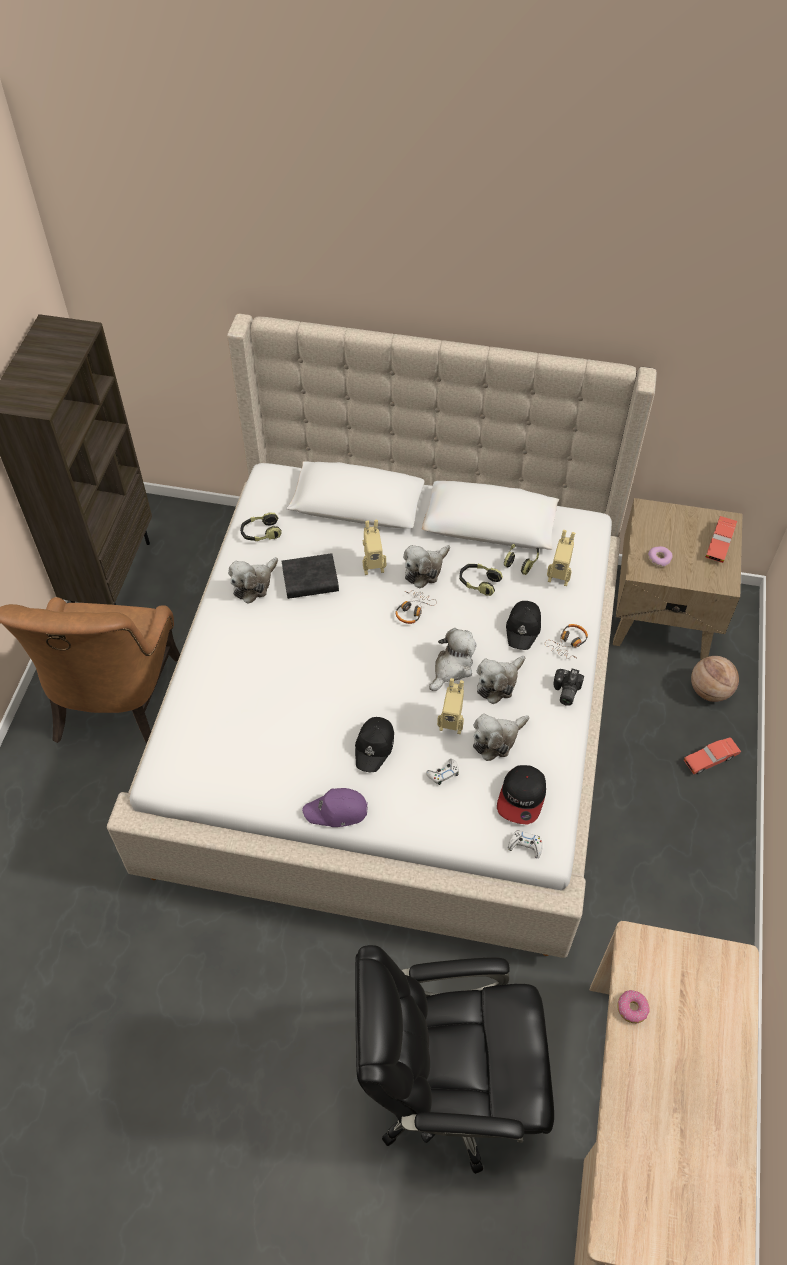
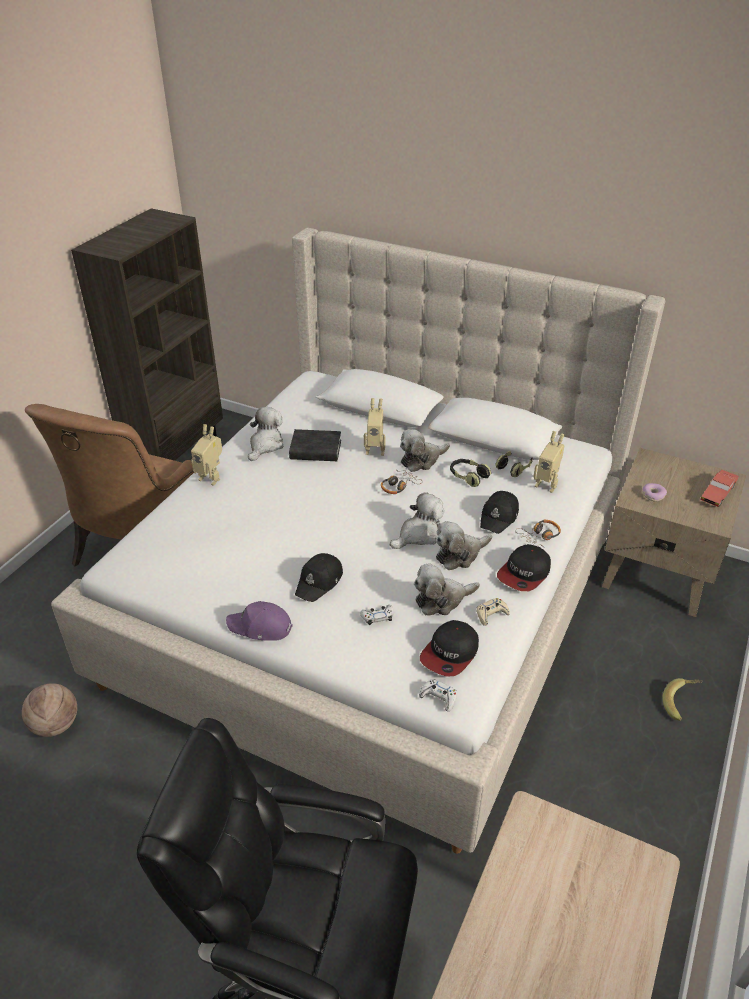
camera: 15 degrees right, 15 degrees down
(254, 584) = (265, 445): plush toy -> plush toy turned 150 degrees clockwise
(261, 533) = (288, 413): headphones -> none
(451, 723) = (401, 577): toy robot -> toy robot (211, 477)
(547, 745) = (491, 614): none -> beige game controller
(565, 691) = (524, 573): camera -> cap
(632, 1009) = (506, 888): donut -> none
(709, 691) = (692, 643): basketball -> basketball (55, 725)
(710, 759) = (681, 704): red toy car -> banana

